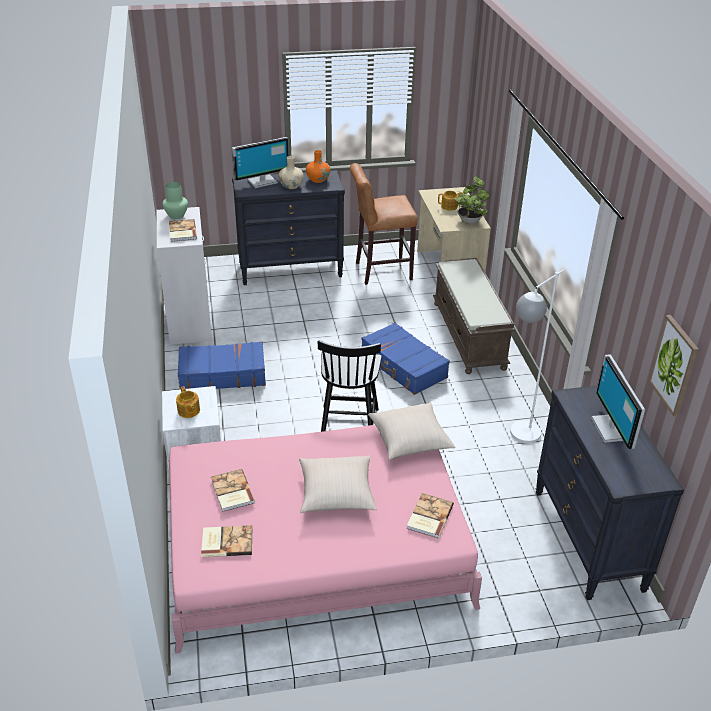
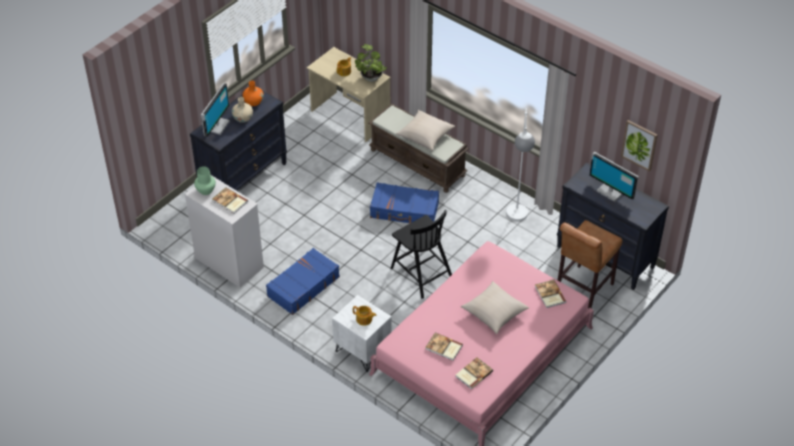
camera: 40 degrees left, 10 degrees up
(380, 271) = (306, 144): brown stool -> brown stool (582, 290)
(410, 440) = (494, 258): beige pillow -> beige pillow (425, 136)

